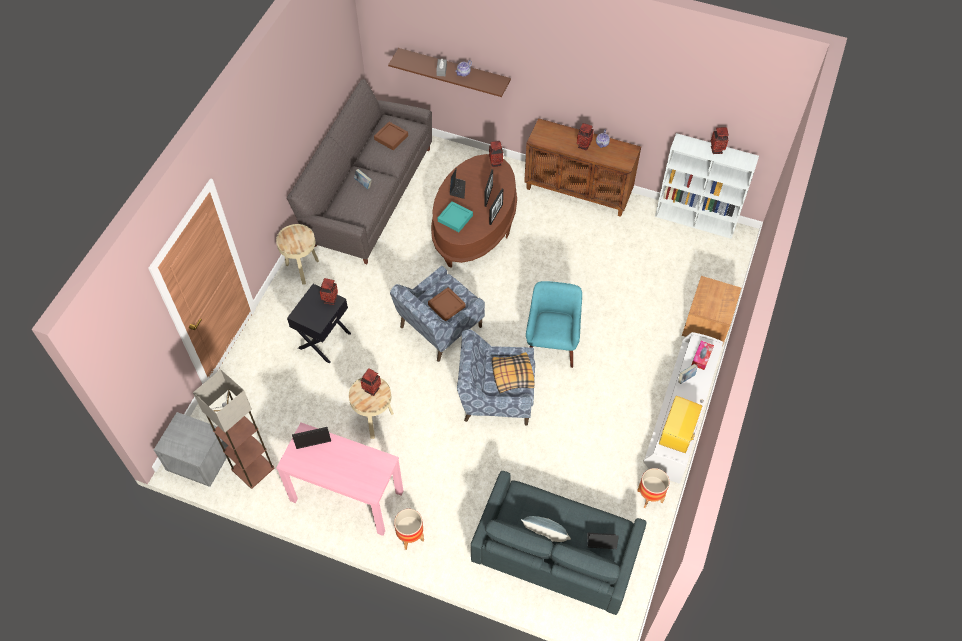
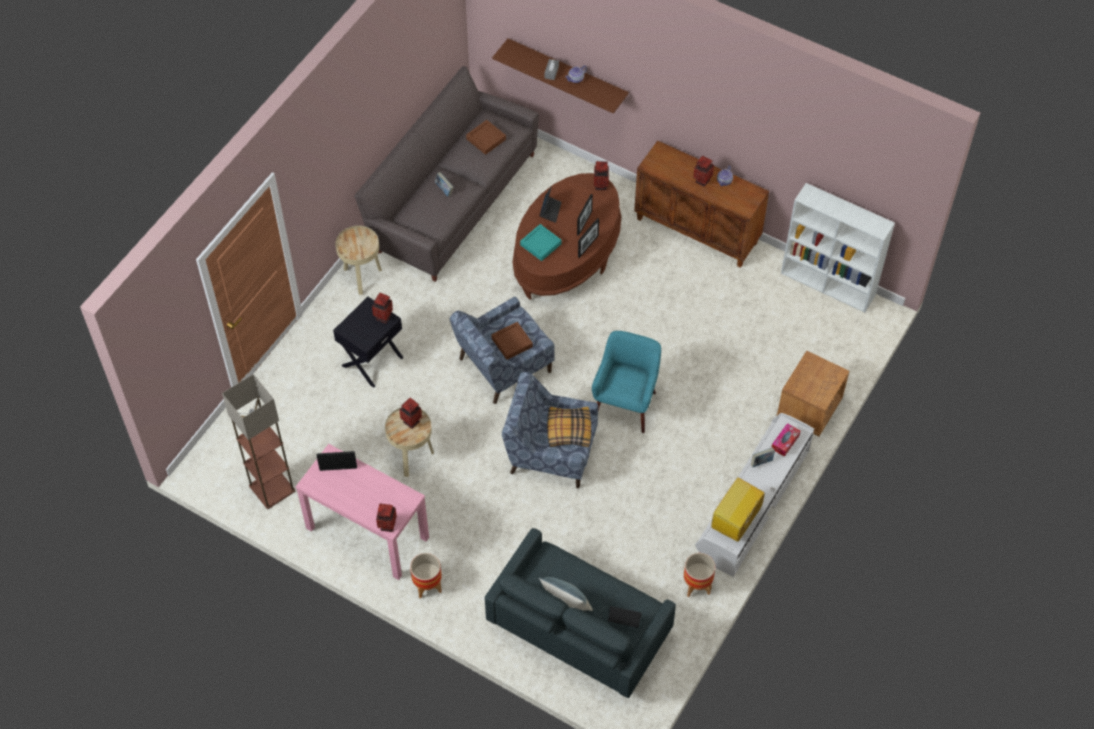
camera: 10 degrees right, 0 degrees up
(199, 461) = (216, 471): grey nightstand -> none
(716, 150) = (847, 209): vase -> vase (387, 526)

